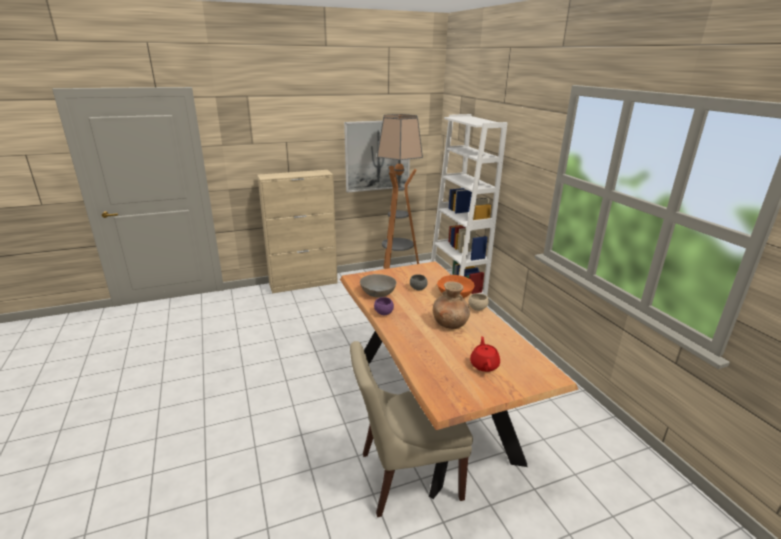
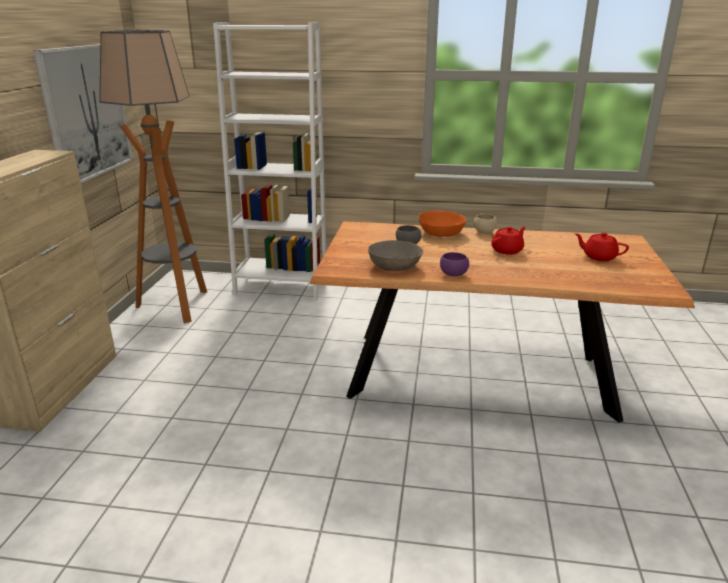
camera: 60 degrees left, 0 degrees up
(406, 476) = (585, 427): beige chair -> none
(450, 324) = (507, 250): brown vase -> red teapot

